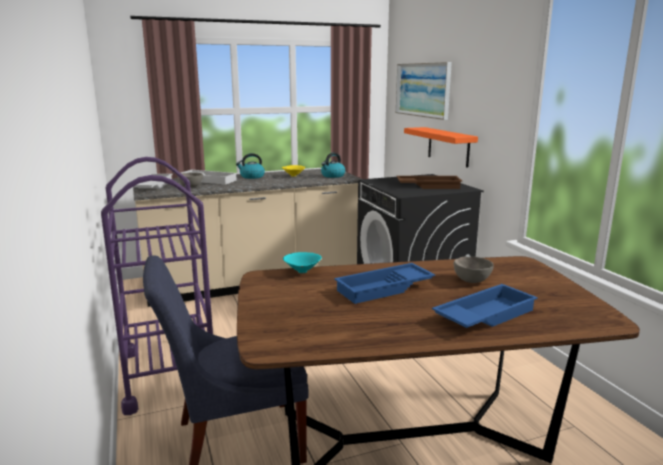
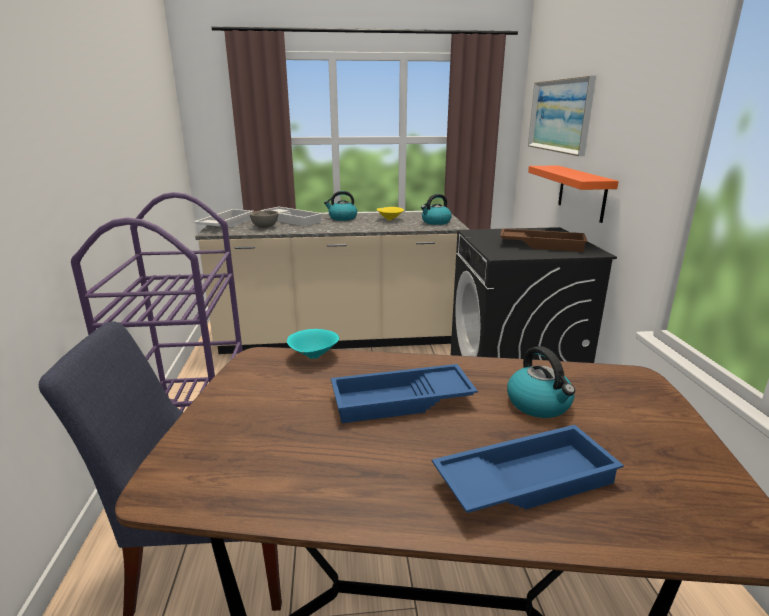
camera: 15 degrees right, 5 degrees up
(472, 281) = (539, 404): grey bowl -> kettle

